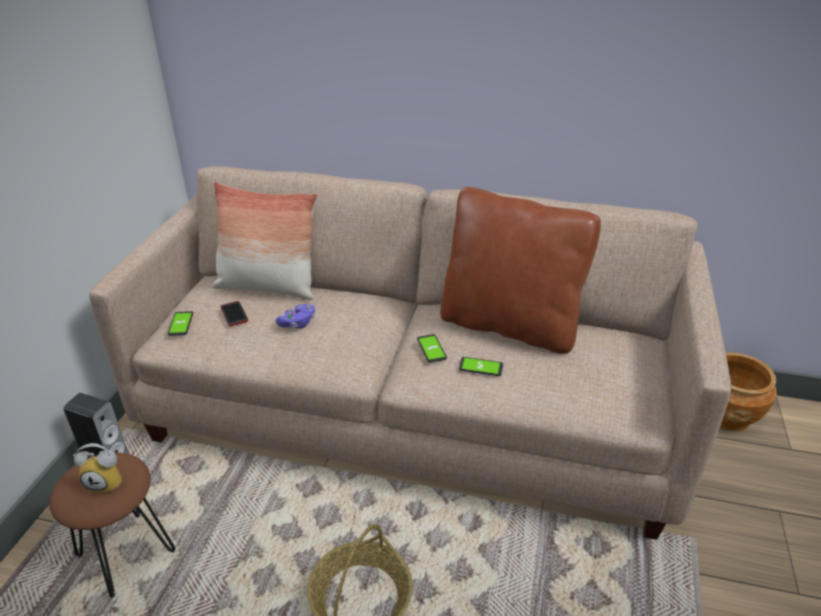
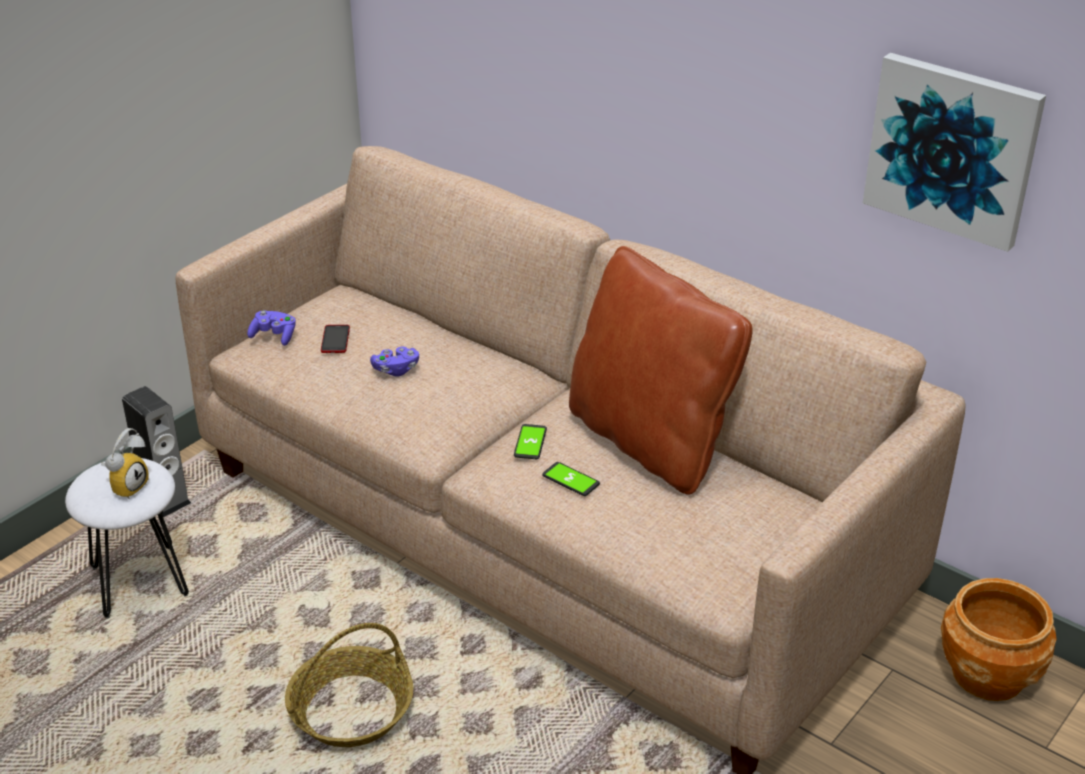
camera: 25 degrees right, 0 degrees up
(108, 482) = (127, 486): alarm clock -> alarm clock turned 90 degrees counterclockwise
(126, 554) = (139, 582): brown stool -> white stool
(181, 324) = (274, 336): phone -> purple game controller
(267, 287) = (395, 317): pillow -> none
(692, 67) = (952, 149): none -> picture

